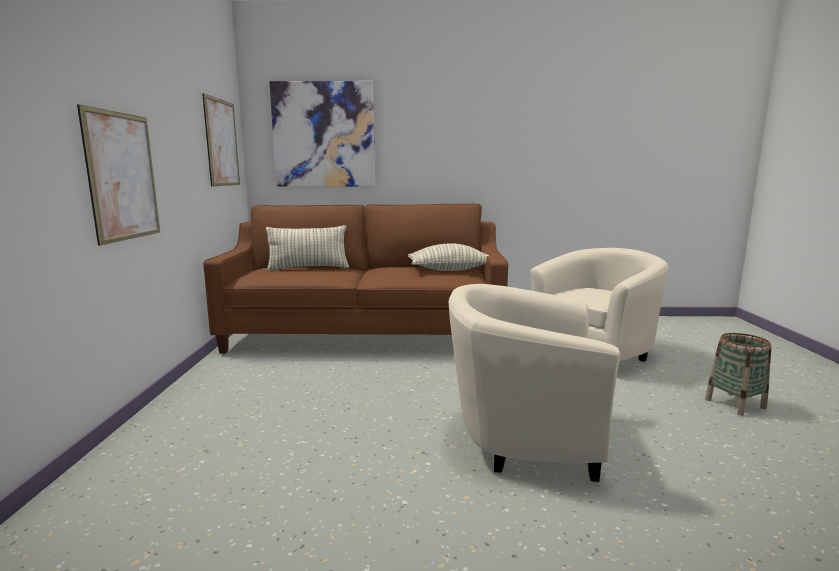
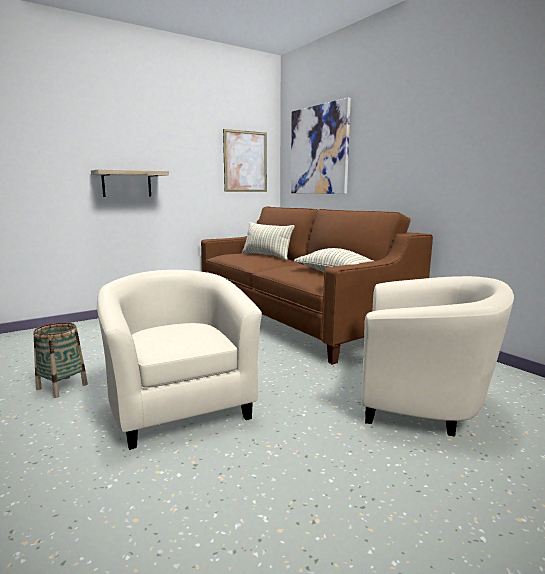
camera: 55 degrees right, 0 degrees up
(123, 176) = (126, 184): picture -> shelf
(735, 404) = (404, 518): basket -> basket (62, 386)

